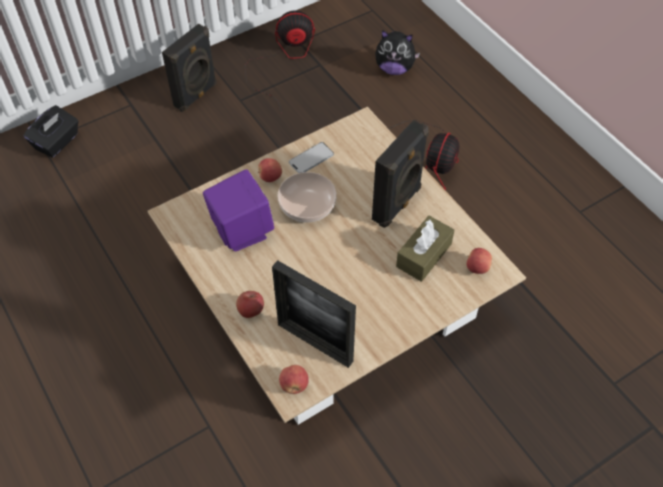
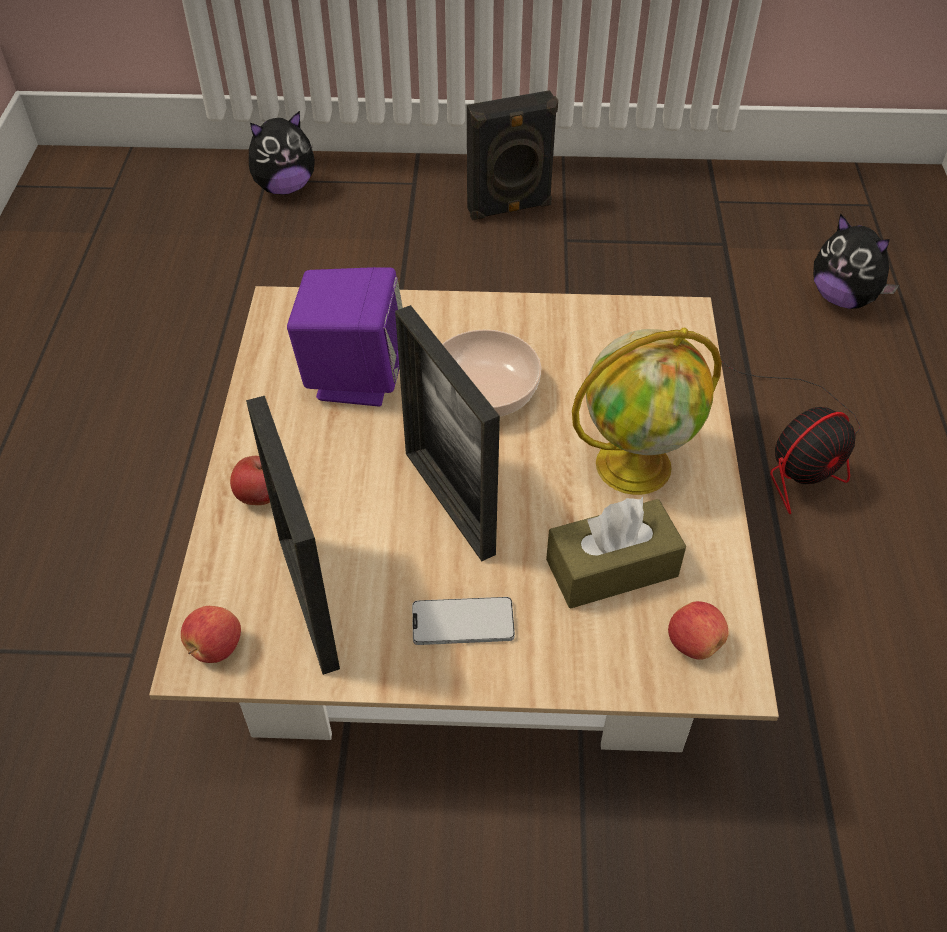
camera: 35 degrees right, 5 degrees down
(57, 142) = (285, 187): black tissue box -> plush toy
(270, 177) = (465, 325): apple -> none
(283, 60) = (673, 215): fan -> none
(311, 159) = (552, 329): phone -> phone (463, 622)
(335, 265) = (449, 502): none -> picture frame
(398, 204) = (635, 464): black speaker -> globe

